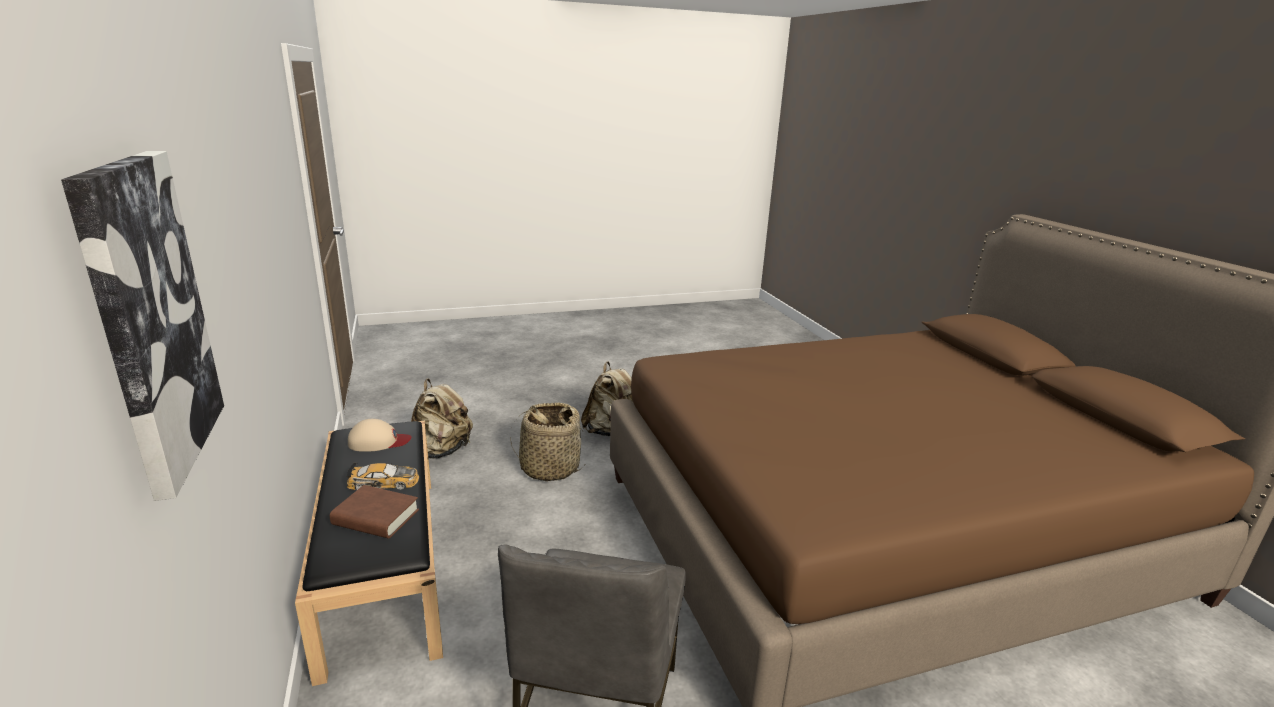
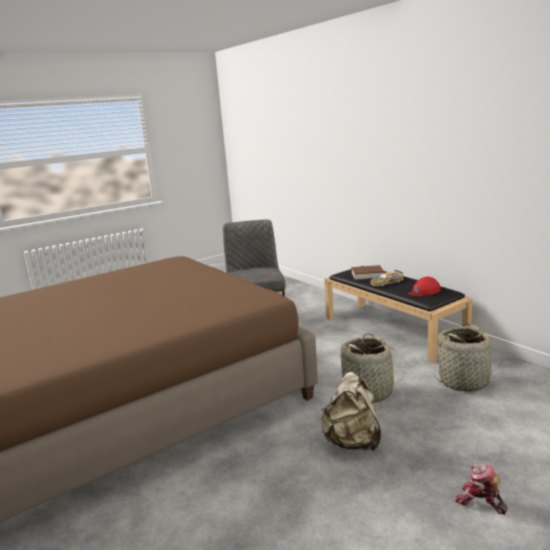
camera: 165 degrees right, 5 degrees down
(148, 318) = (325, 138): picture -> none
(378, 441) = (424, 291): beige cap -> red cap
(441, 451) = (464, 381): beige backpack -> basket
(565, 384) = (480, 502): none -> toy robot

